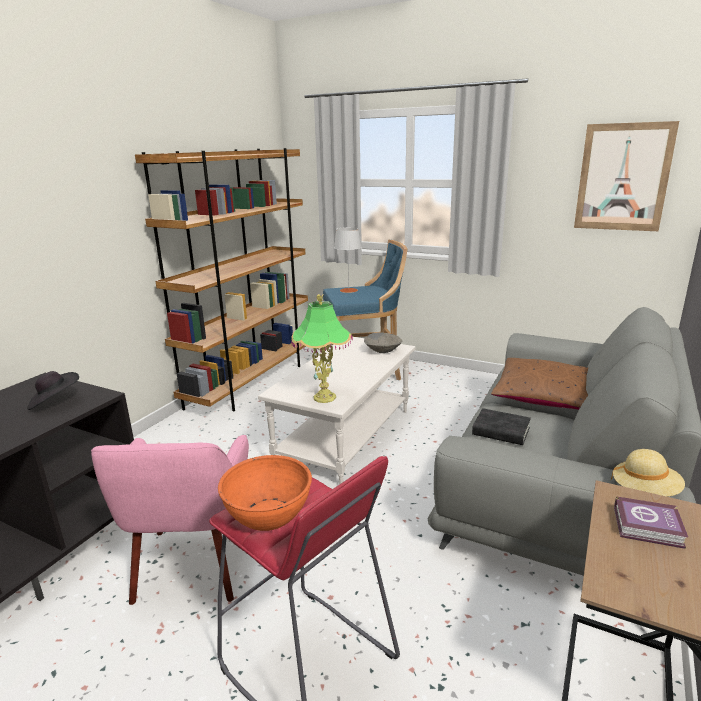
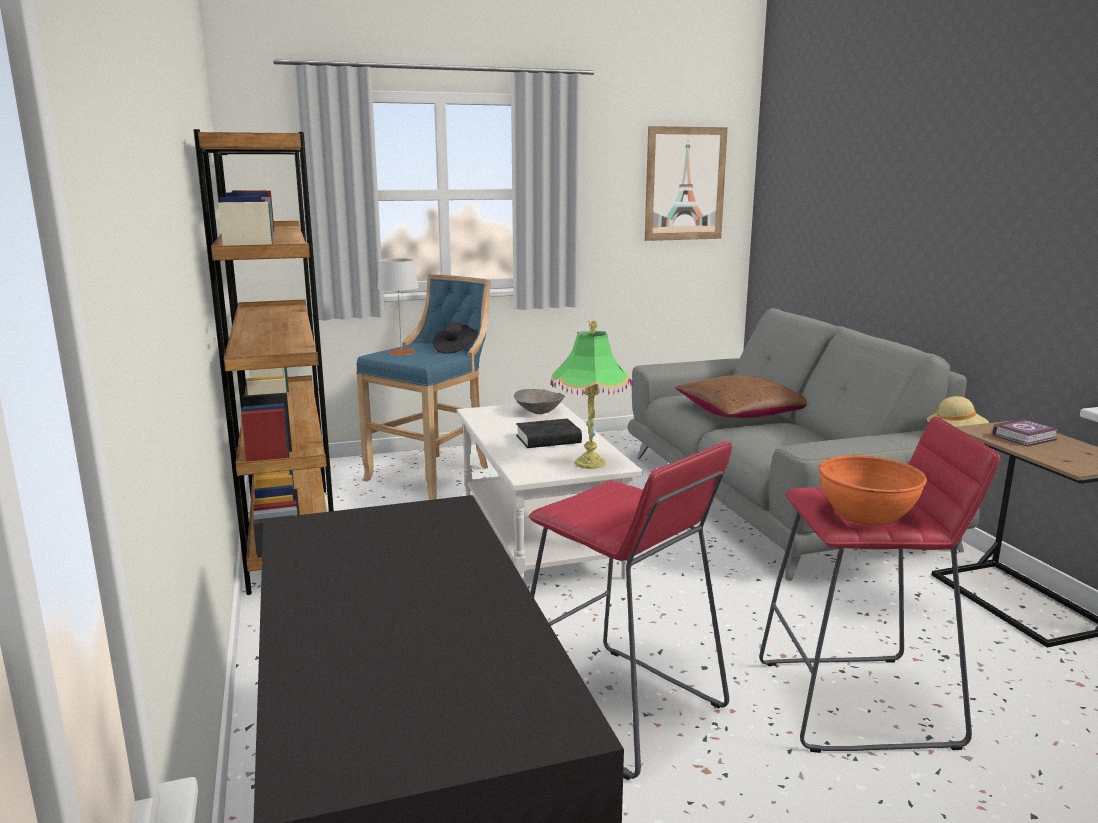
camera: 45 degrees left, 5 degrees down
(55, 402) = (410, 531): black hat -> black hat (455, 349)
(193, 564) = (621, 709): pink armchair -> red stool
(501, 431) = (772, 444): black book -> black book (548, 439)

